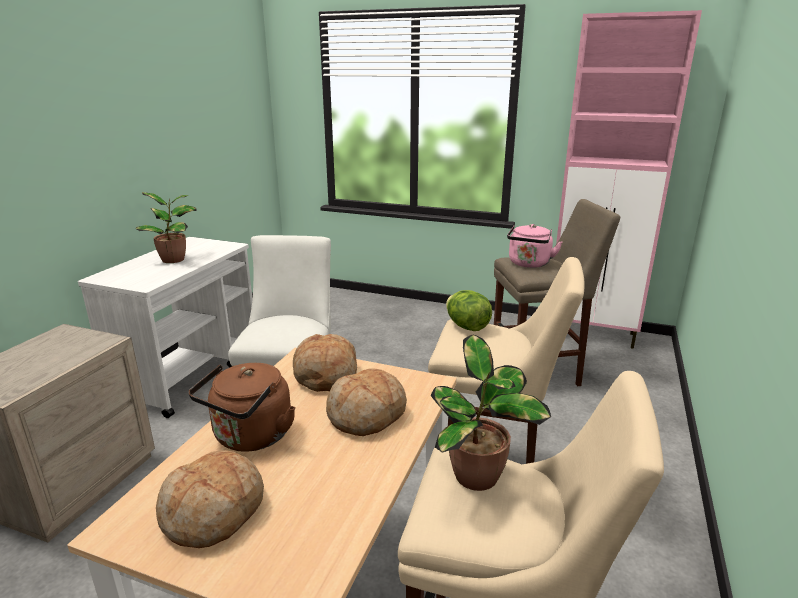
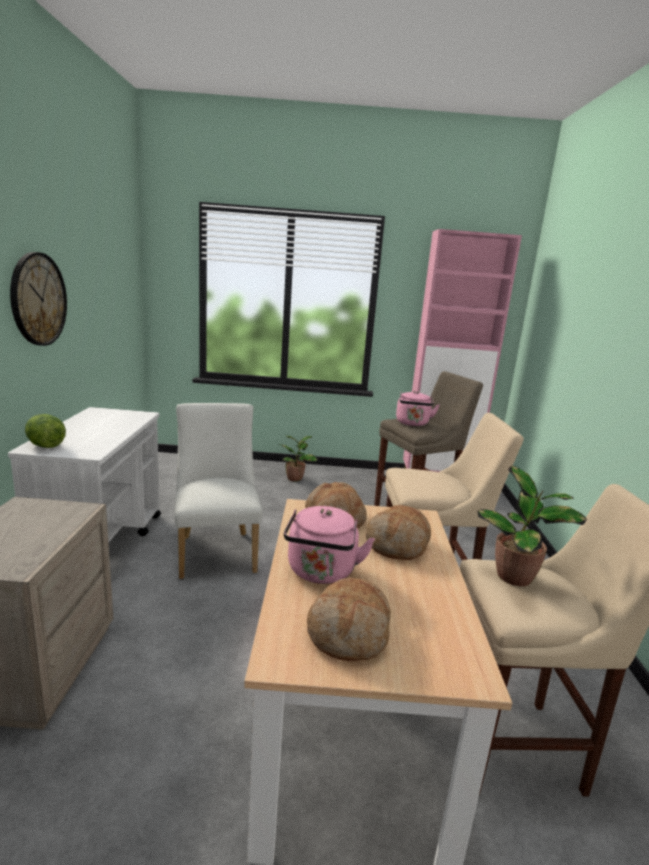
camera: 20 degrees left, 5 degrees down
(117, 131) = (38, 299): none -> wall clock
(175, 259) = (98, 428): potted plant -> potted plant (295, 478)
(250, 437) = (321, 572): brown kettle -> pink kettle
(467, 326) = (410, 472): lettuce -> lettuce (45, 445)

